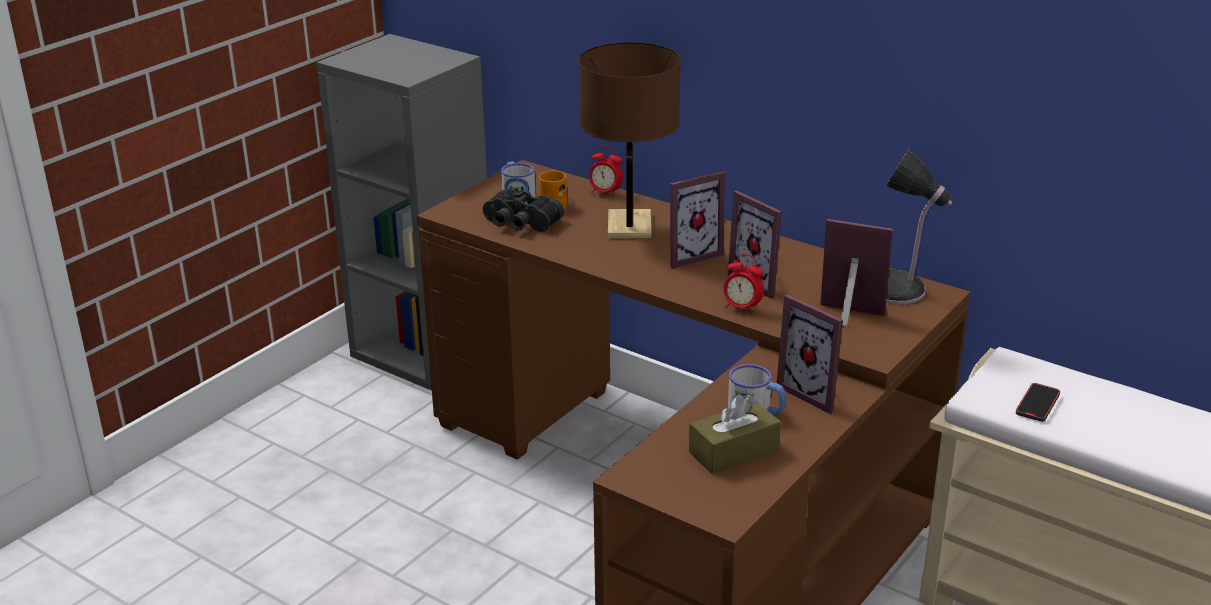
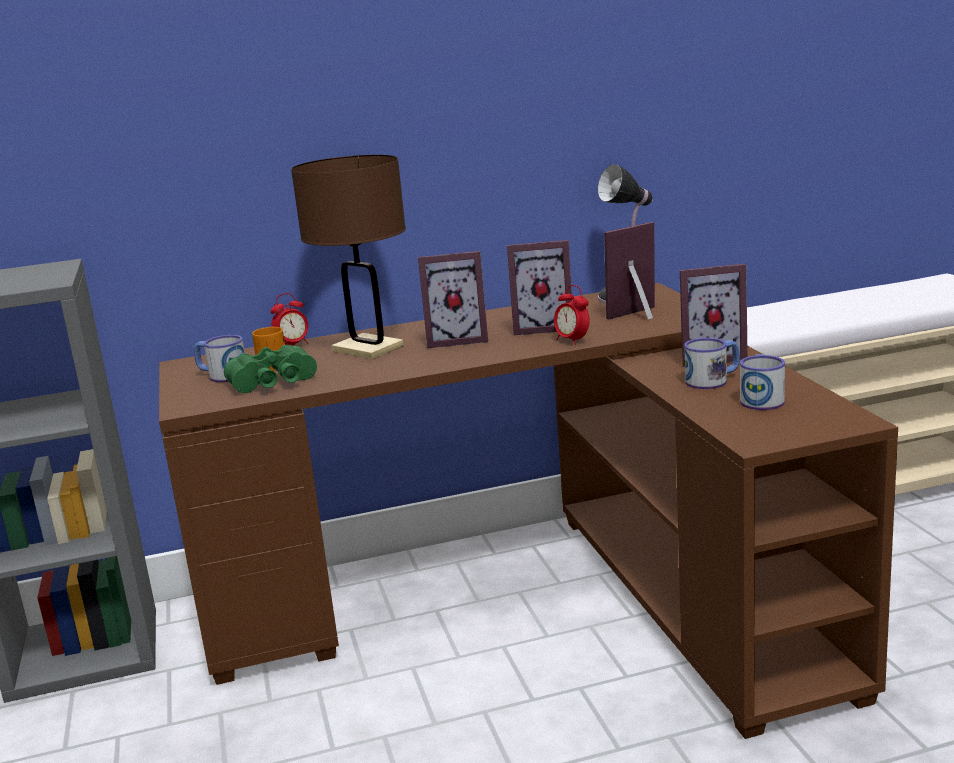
camera: 50 degrees left, 10 degrees down
(519, 223) = (274, 384): black binoculars -> green binoculars
(689, 255) = (456, 340): picture frame -> picture frame turned 75 degrees clockwise
(733, 451) = (761, 399): brown tissue box -> mug
(742, 308) = (572, 341): alarm clock -> alarm clock turned 75 degrees clockwise
(1037, 405) = (784, 322): phone -> none

